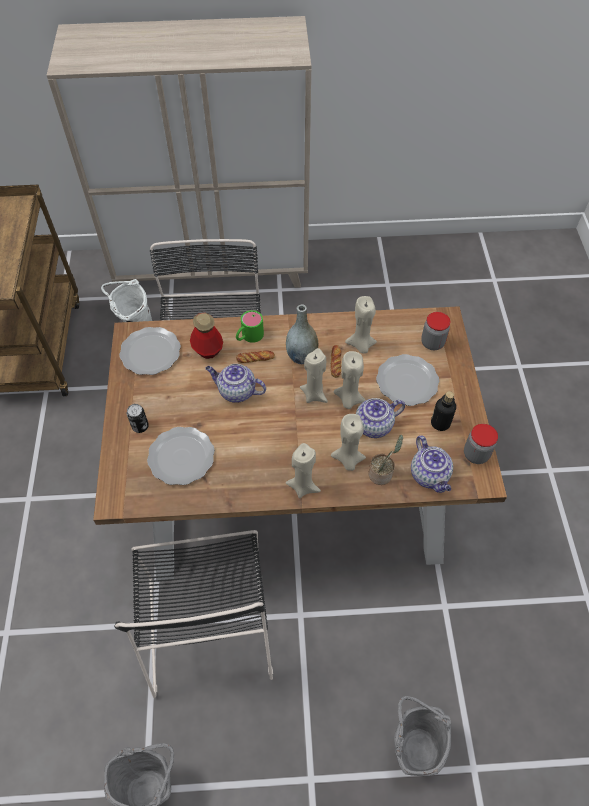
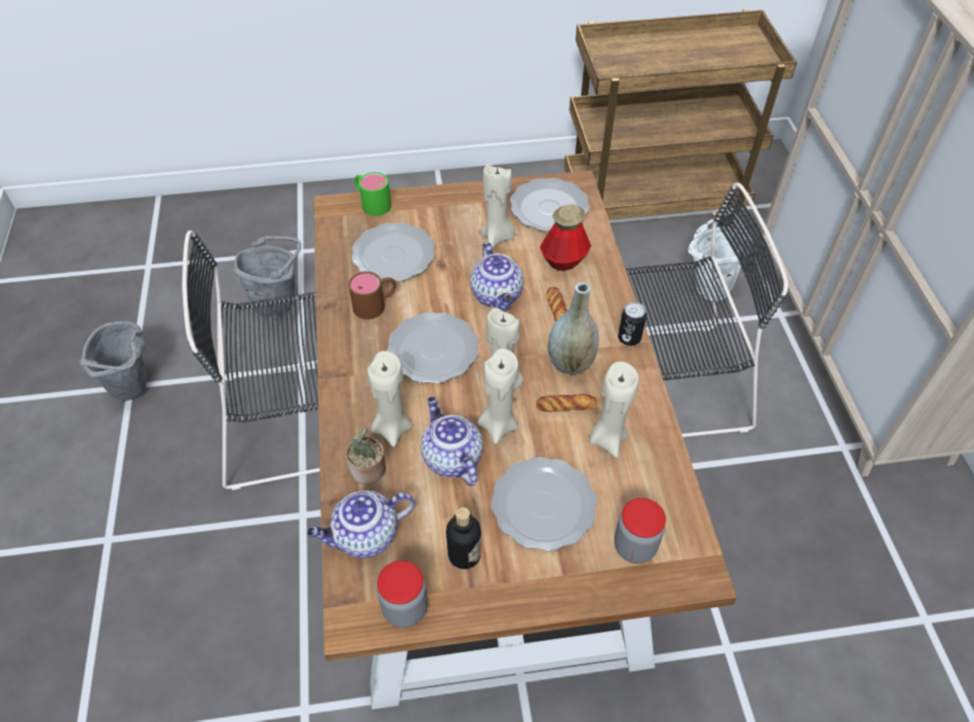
camera: 85 degrees right, 5 degrees down
(140, 426) = (435, 214): can -> can (629, 338)
(233, 469) = (376, 304): none -> brown mug
(236, 391) = (497, 296): teapot -> teapot turned 150 degrees clockwise
(249, 337) = (596, 300): green mug -> green mug (371, 203)
(283, 434) = (432, 351): none -> plate
(303, 486) = (350, 378): beige candle -> beige candle (497, 237)
(413, 745) = (122, 659): grey bucket -> grey bucket (279, 304)

